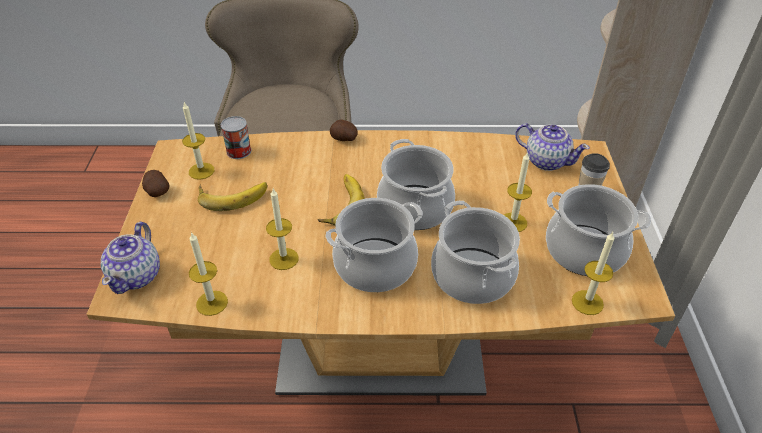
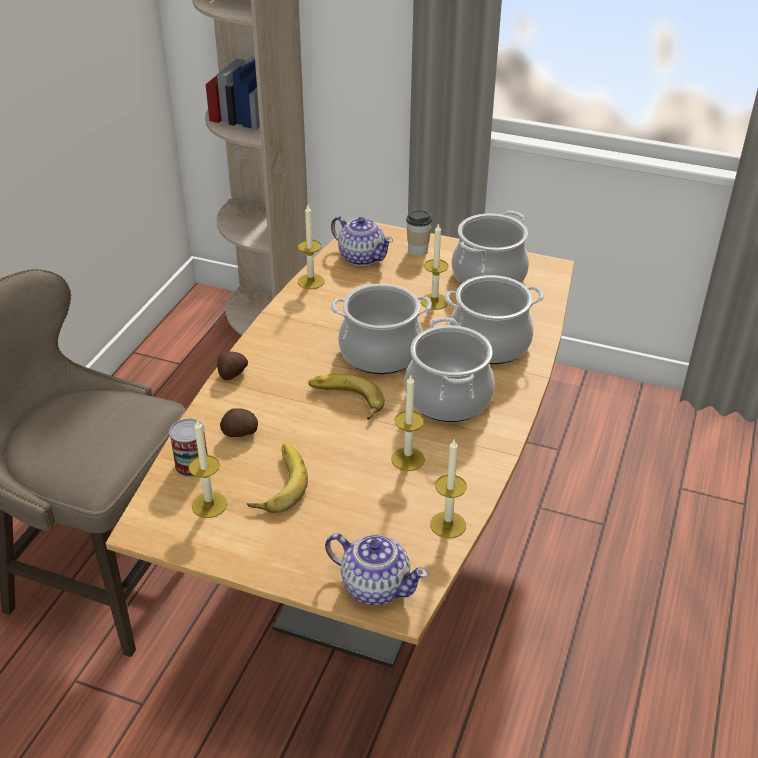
camera: 70 degrees left, 5 degrees down
(157, 191) = (224, 552): potato -> potato (240, 433)
(546, 161) = (361, 257): teapot -> teapot turned 75 degrees clockwise
(587, 302) = (545, 294): candle -> candle (311, 281)

